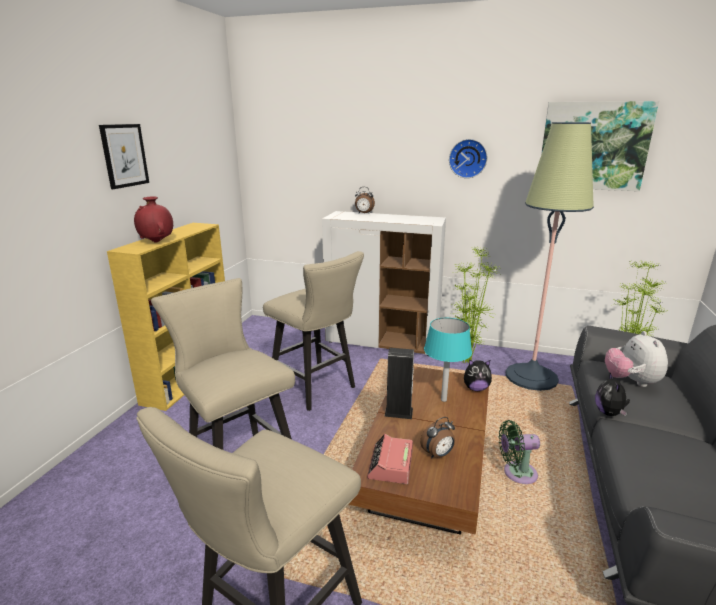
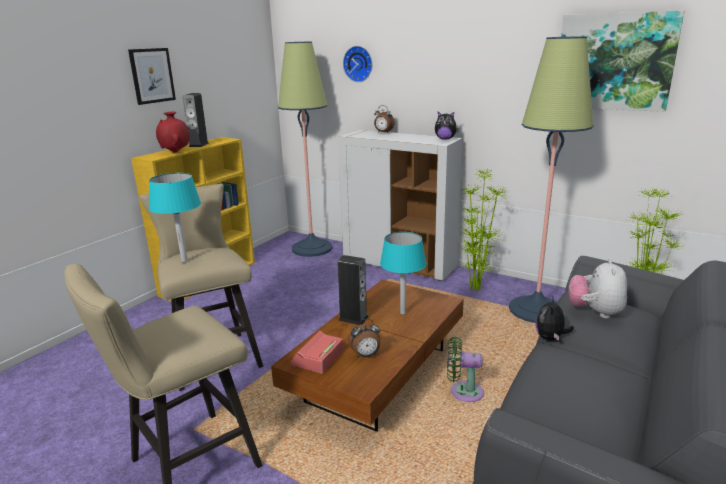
camera: 15 degrees right, 0 degrees up
(176, 232) = (199, 145): none -> speaker
(219, 373) = (184, 261): none -> turquoise table lamp
(286, 332) = (312, 248): none -> floor lamp
(317, 389) = (314, 299): beige stool -> none
(468, 158) = (484, 76): wall clock -> wall clock (359, 64)
(476, 388) = (442, 307): plush toy -> plush toy (445, 139)

